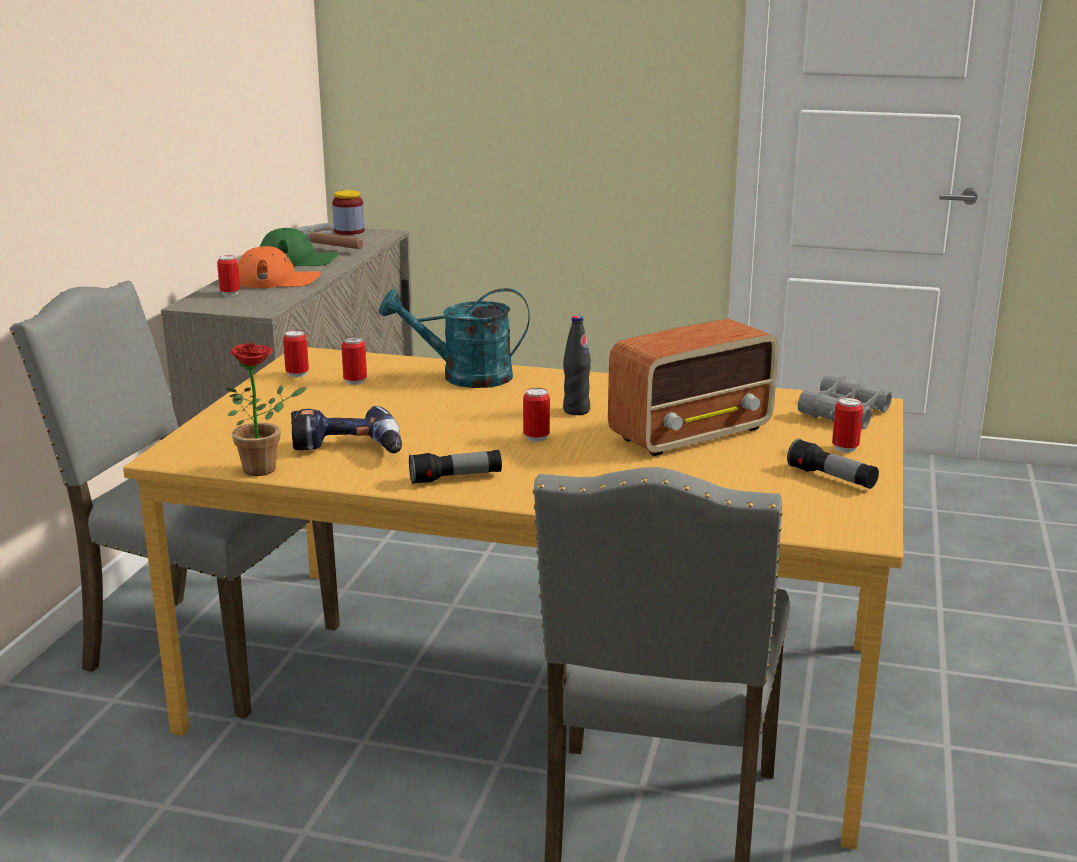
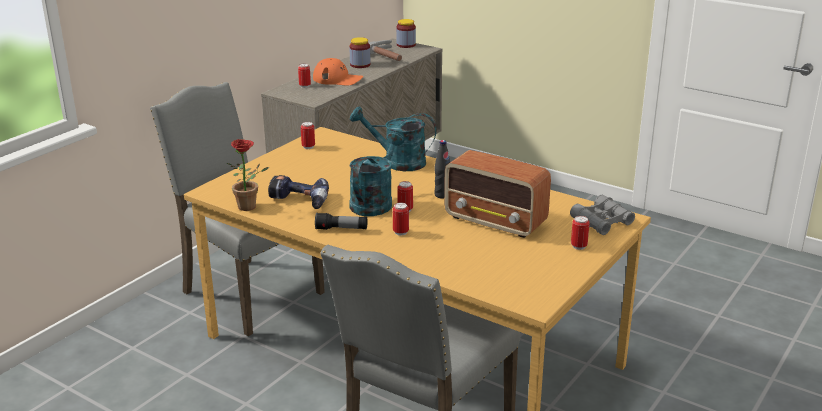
camera: 20 degrees right, 5 degrees up
(298, 260) = (360, 65): green cap -> jar
(355, 381) = (335, 156): can -> can (400, 232)
(476, 433) = (374, 202): none -> turquoise watering can
(692, 434) = (496, 221): radio -> radio turned 45 degrees clockwise
(831, 478) = (551, 265): flashlight -> none

